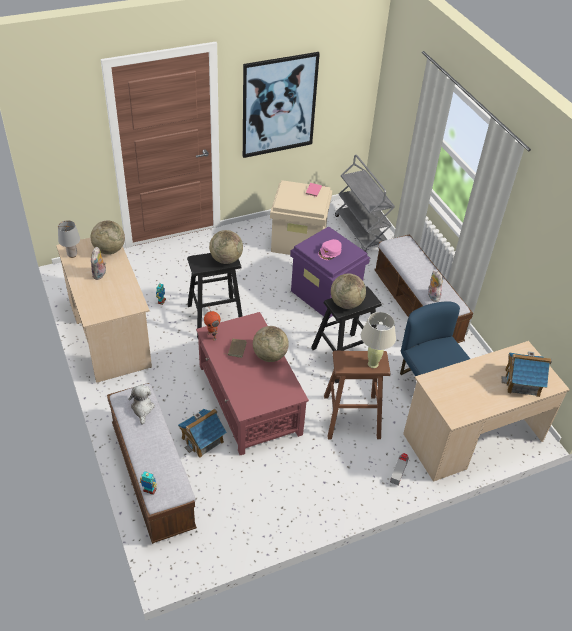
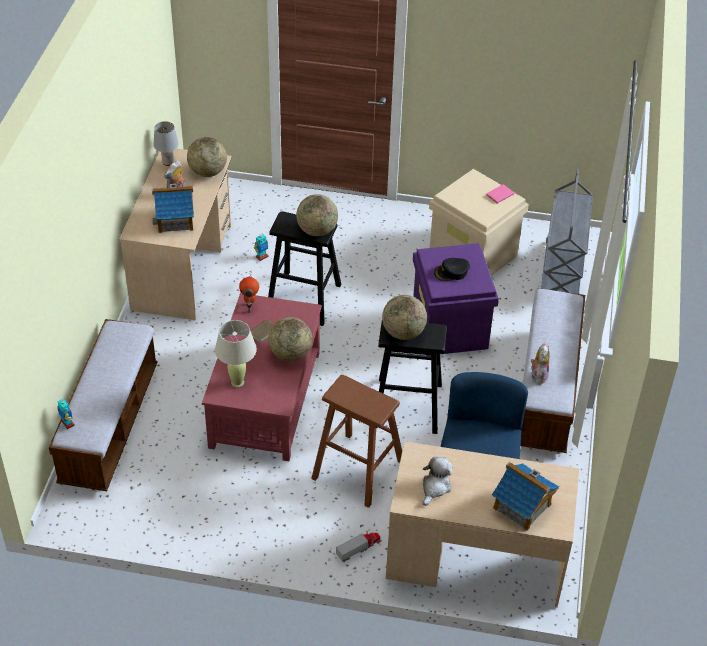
camera: 35 degrees right, 0 degrees up
(142, 408) = (124, 346): plush toy -> plush toy (435, 487)
(203, 440) = (185, 415): toy house -> toy house (175, 220)
(279, 105) = (488, 73): picture -> none
(330, 252) = (451, 272): pink cap -> black cap
(372, 364) = (370, 407): beige table lamp -> beige table lamp (237, 382)

